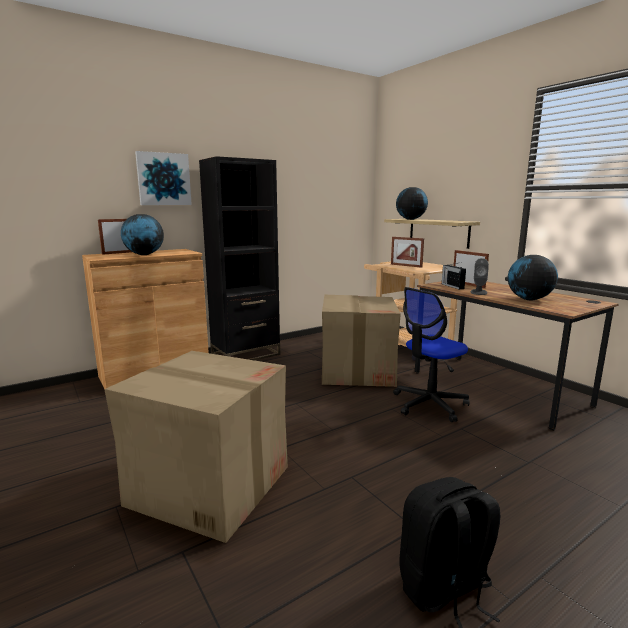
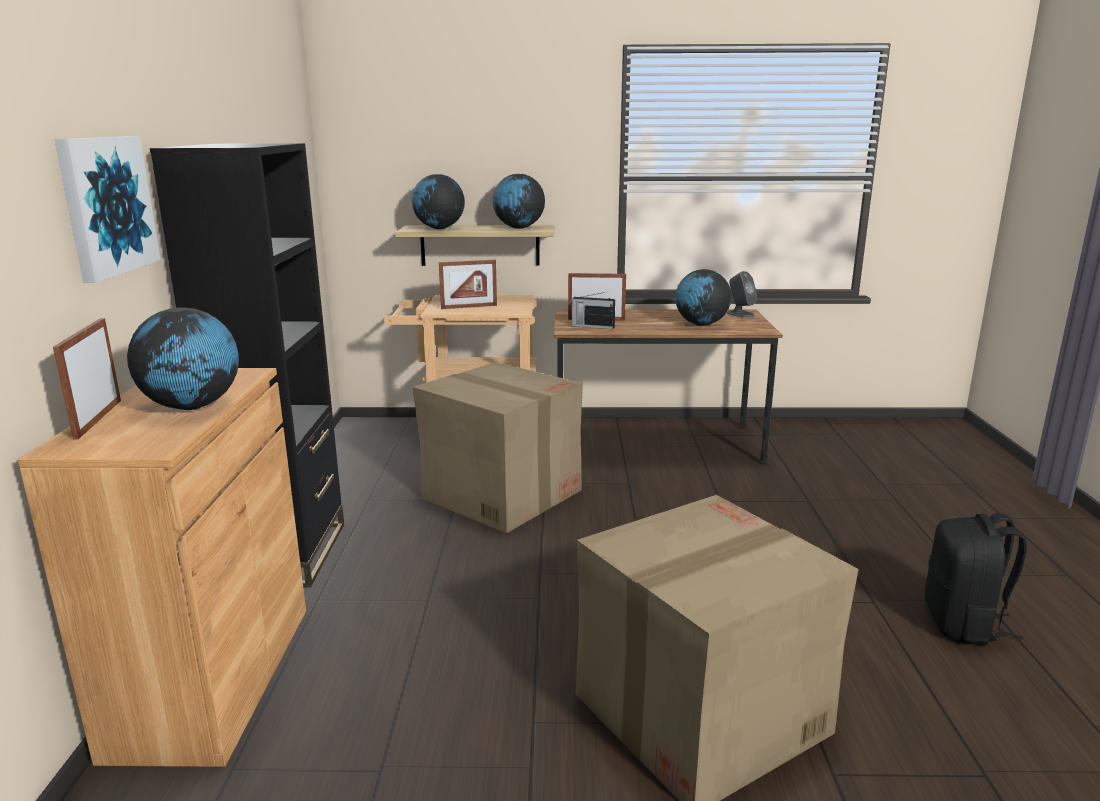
camera: 55 degrees left, 5 degrees up
(429, 404) = (650, 492): office chair -> none
(450, 221) = (518, 227): none -> globe
(478, 292) = (641, 328): grey speaker -> grey speaker (740, 314)

